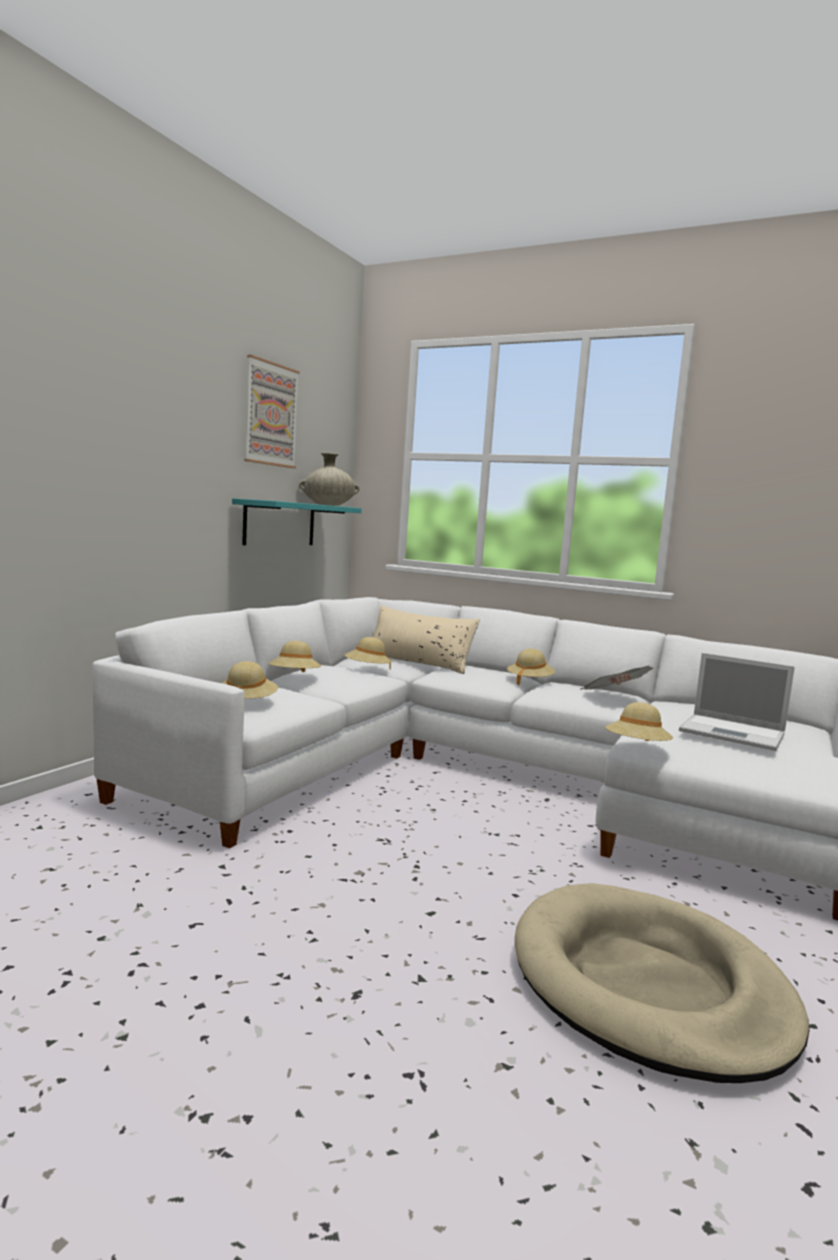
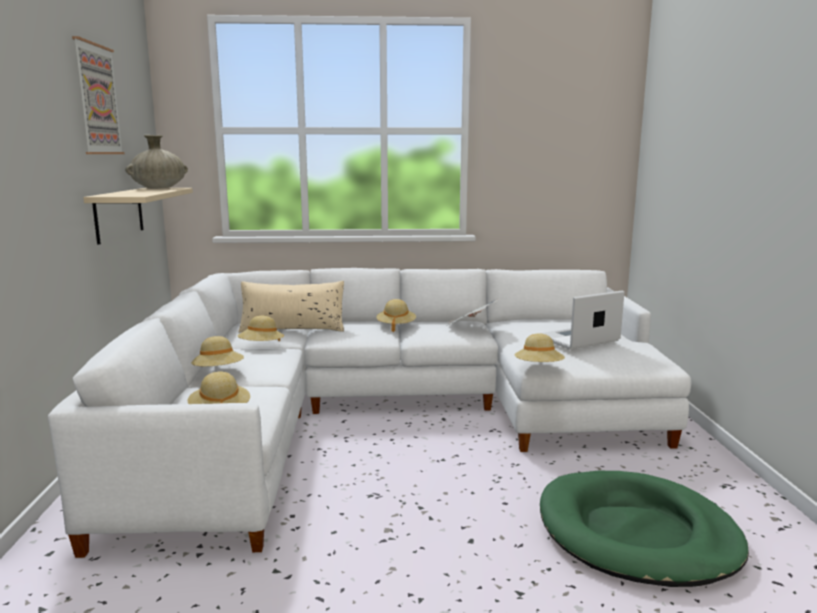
camera: 30 degrees left, 5 degrees up
(280, 523) = (119, 214): turquoise shelf -> beige shelf
(648, 986) = (636, 534): beige dog bed -> green dog bed
(734, 733) = (577, 339): laptop -> laptop turned 150 degrees clockwise

